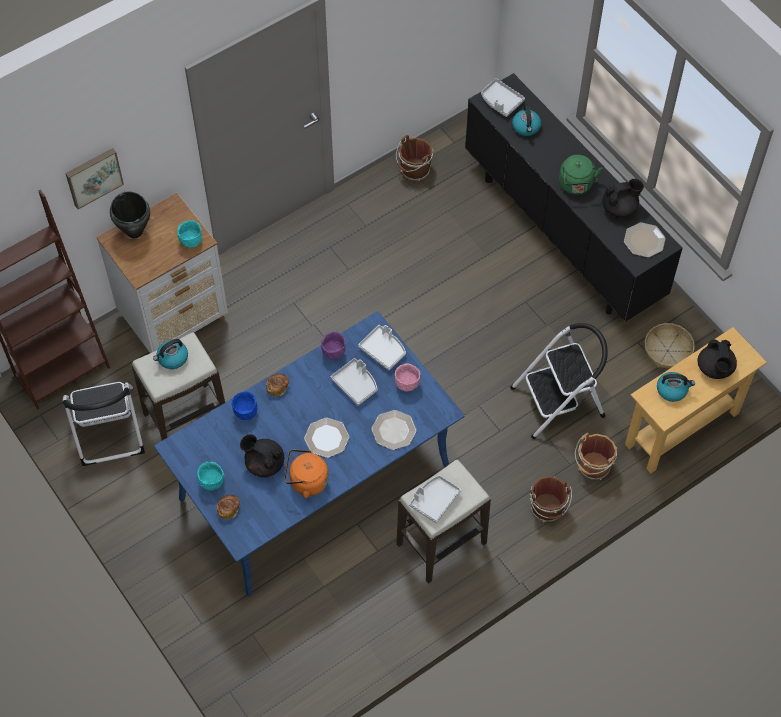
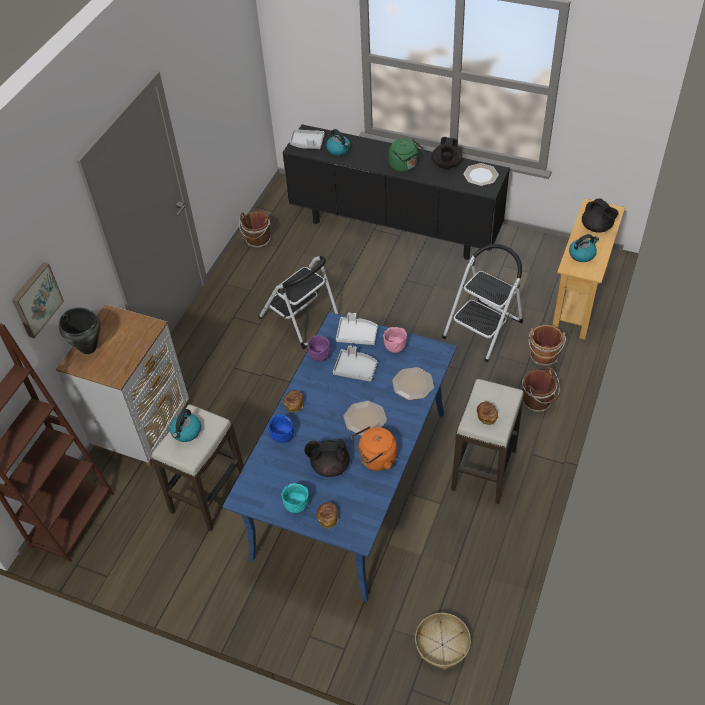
camera: 30 degrees left, 10 degrees down
(108, 429) = (146, 541): step ladder -> step ladder (301, 320)
(190, 242) = (144, 331): turquoise bowl -> none
(434, 500) = (486, 416): grey tray -> bread
(620, 208) = (446, 165): black teapot -> black teapot turned 150 degrees clockwise
(667, 351) = (526, 260): basket -> basket (442, 644)

